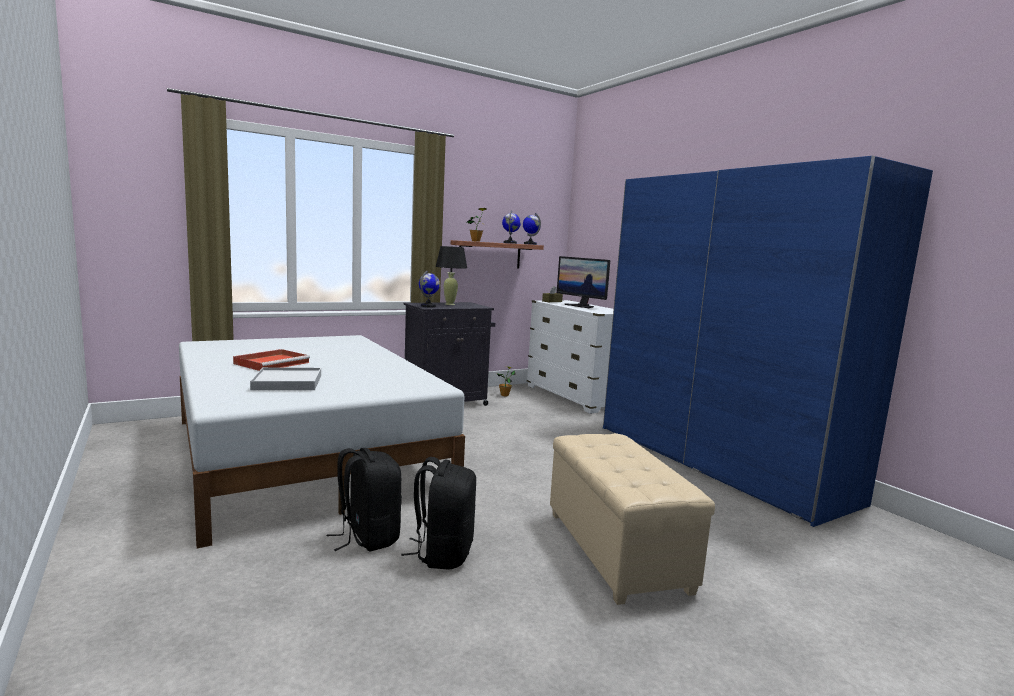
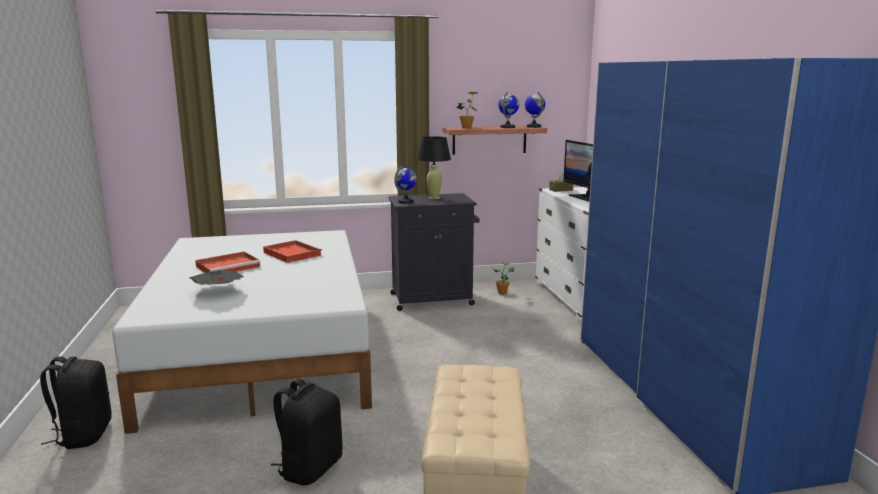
camera: 20 degrees right, 5 degrees up
(287, 382) = (218, 291): white tray -> newspaper
(330, 352) = (291, 254): none -> red tray
(367, 537) = (258, 442): black backpack -> black backpack (83, 435)

